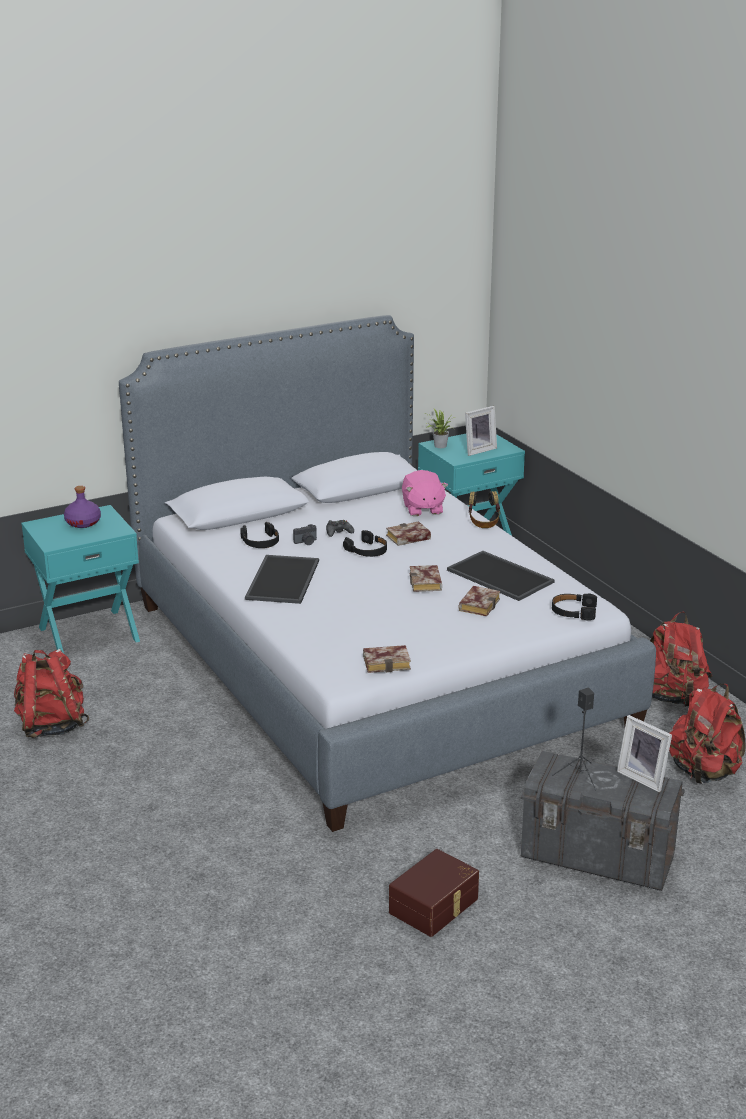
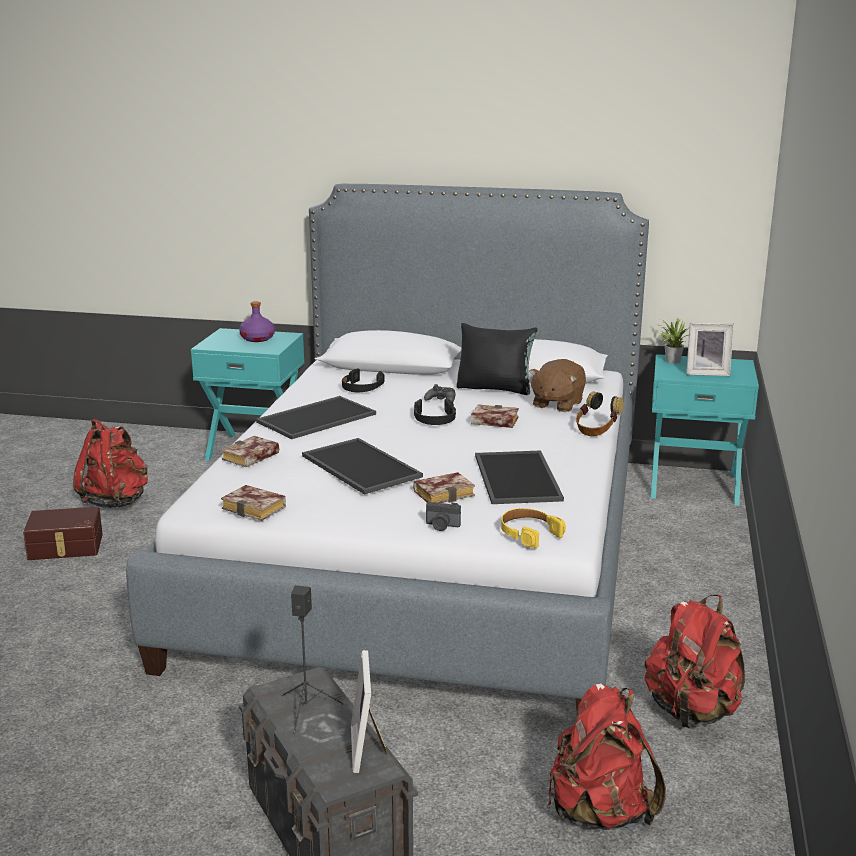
camera: 40 degrees right, 5 degrees down
(306, 542) = (398, 399): camera -> camera (442, 526)
(357, 509) = (495, 388): none -> black pillow
(394, 606) = (358, 466): none -> tray
(422, 509) = (557, 404): pink plush toy -> brown plush toy
(427, 583) = (432, 460): book -> book (250, 458)
(435, 906) = (102, 790): brown storage box -> brown storage box (65, 547)
(573, 611) = (529, 533): black headphones -> yellow headphones

